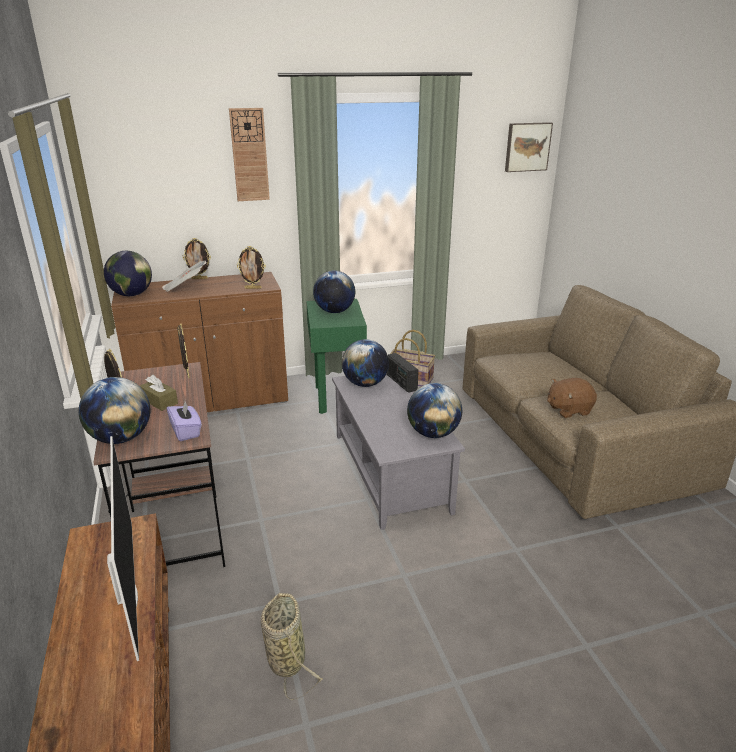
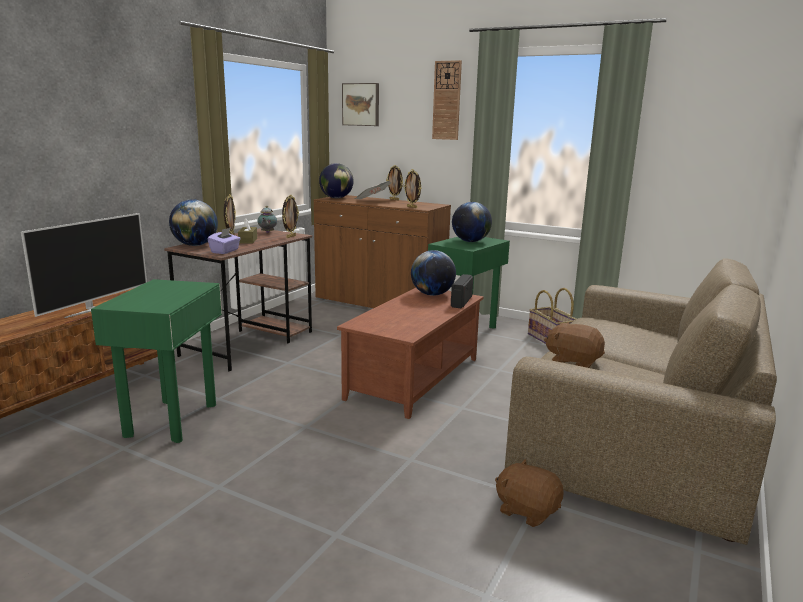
camera: 45 degrees right, 10 degrees down
(143, 378) = (267, 233): none -> teapot
(286, 658) = (173, 419): basket -> green side table
(391, 472) = (415, 378): grey coffee table -> brown coffee table
(433, 433) = (410, 328): globe -> none
(527, 147) = (751, 105): picture -> picture (361, 104)
(626, 538) = (527, 510): none -> brown plush toy

